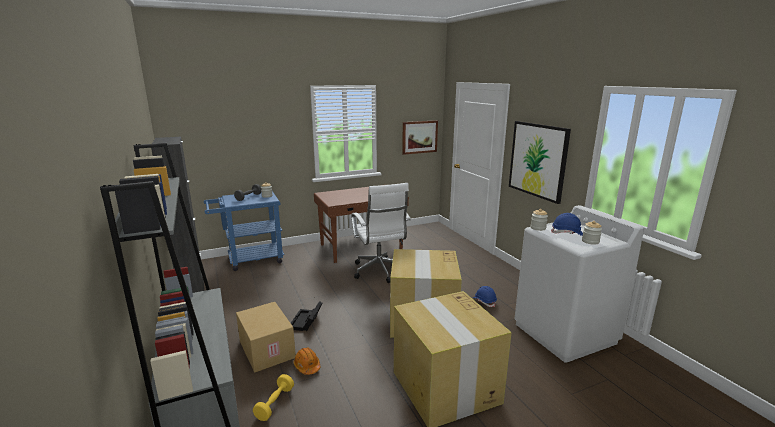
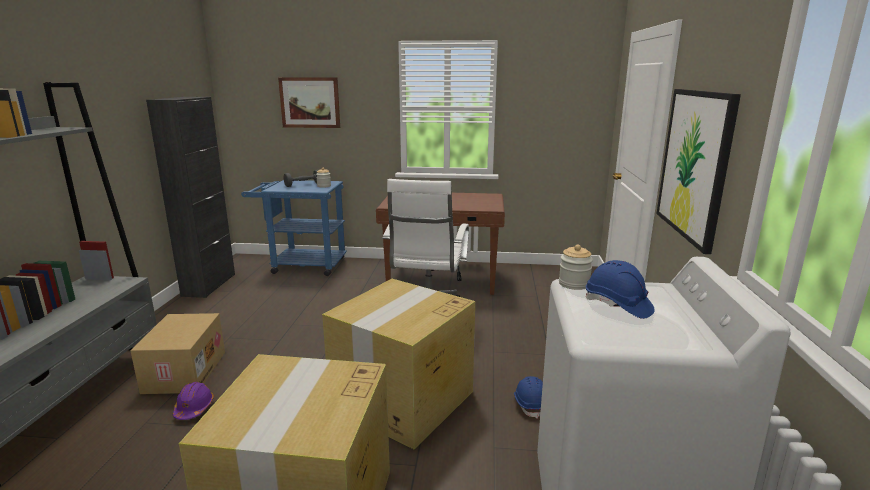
camera: 30 degrees right, 0 degrees up
(275, 403) = (107, 440): yellow dumbbell -> none
(306, 322) = (263, 353): black storage box -> none
(307, 366) = (194, 408): orange hard hat -> purple hard hat
(419, 137) = (570, 126): picture -> picture (310, 102)
(590, 241) = (639, 332): jar -> none

